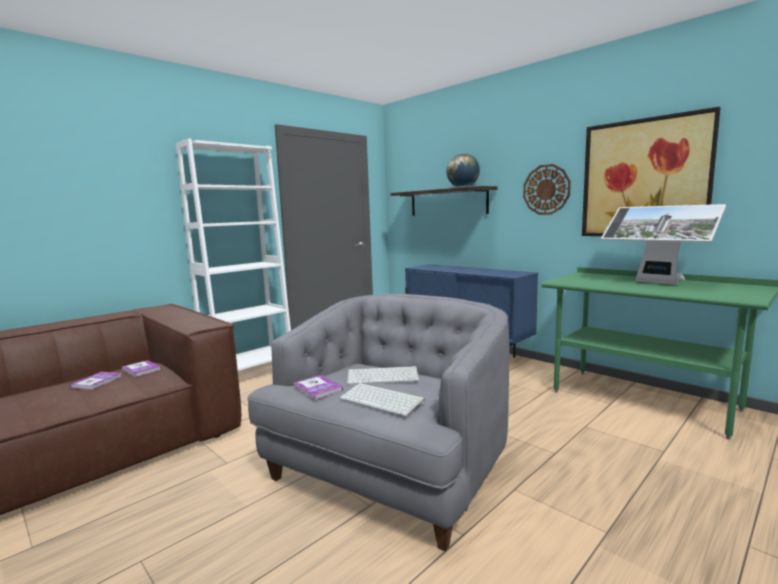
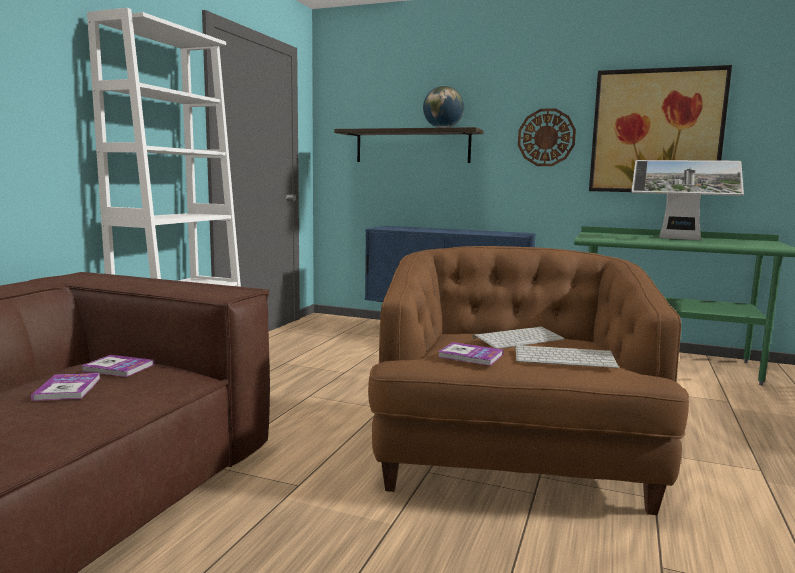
camera: 25 degrees left, 0 degrees up
(389, 470) = (511, 457): grey armchair -> brown armchair

